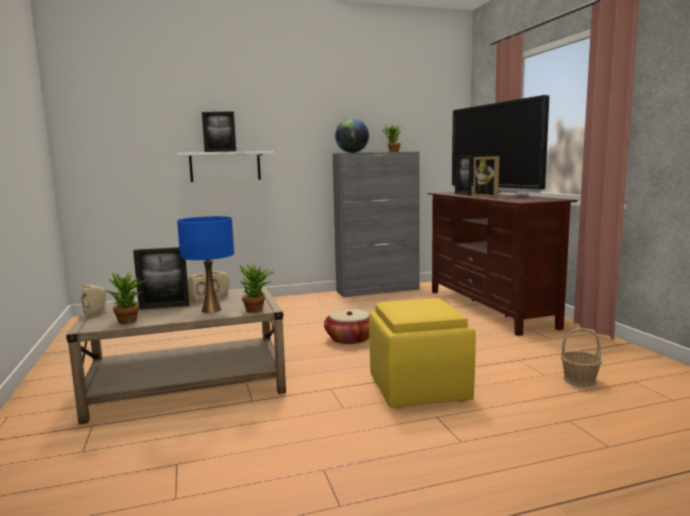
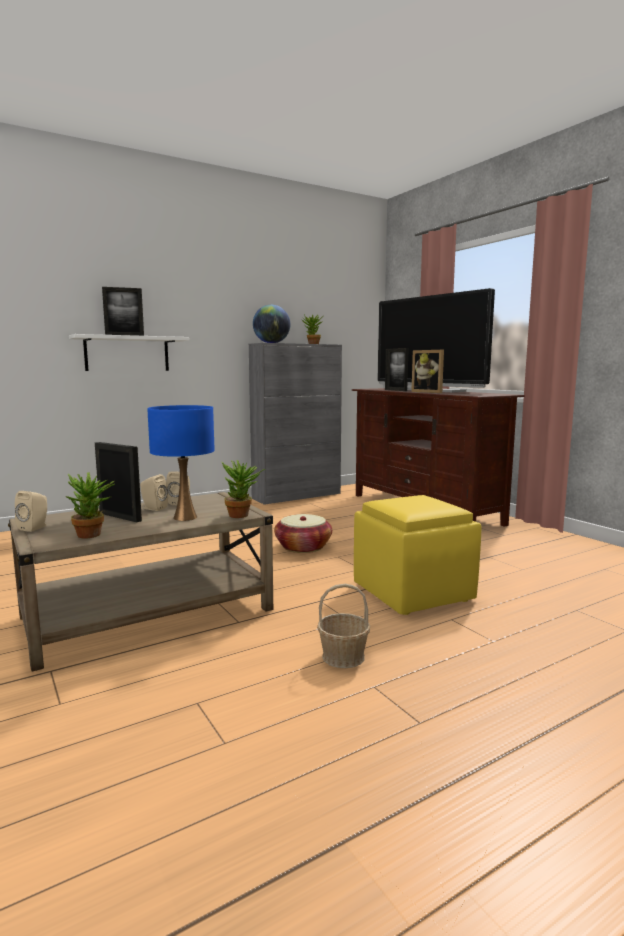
camera: 15 degrees left, 0 degrees up
(164, 307) = (120, 517): picture frame -> picture frame turned 120 degrees counterclockwise
(579, 380) = (558, 572): basket -> basket (343, 657)

